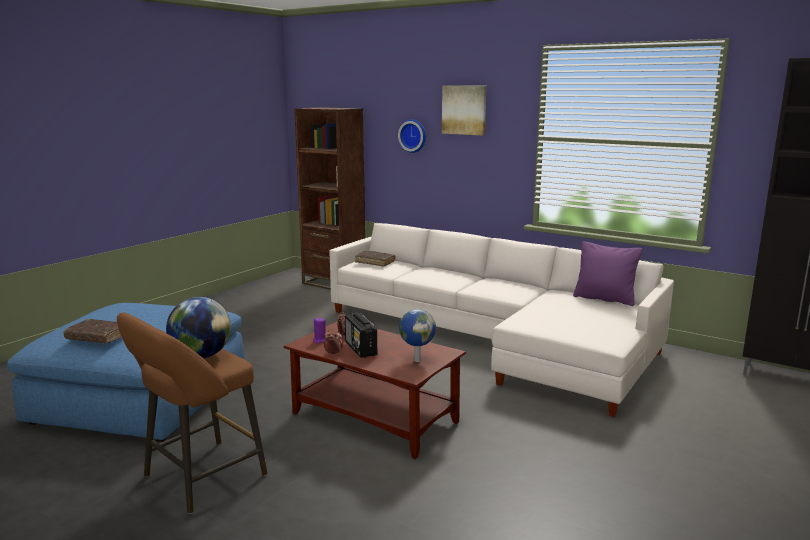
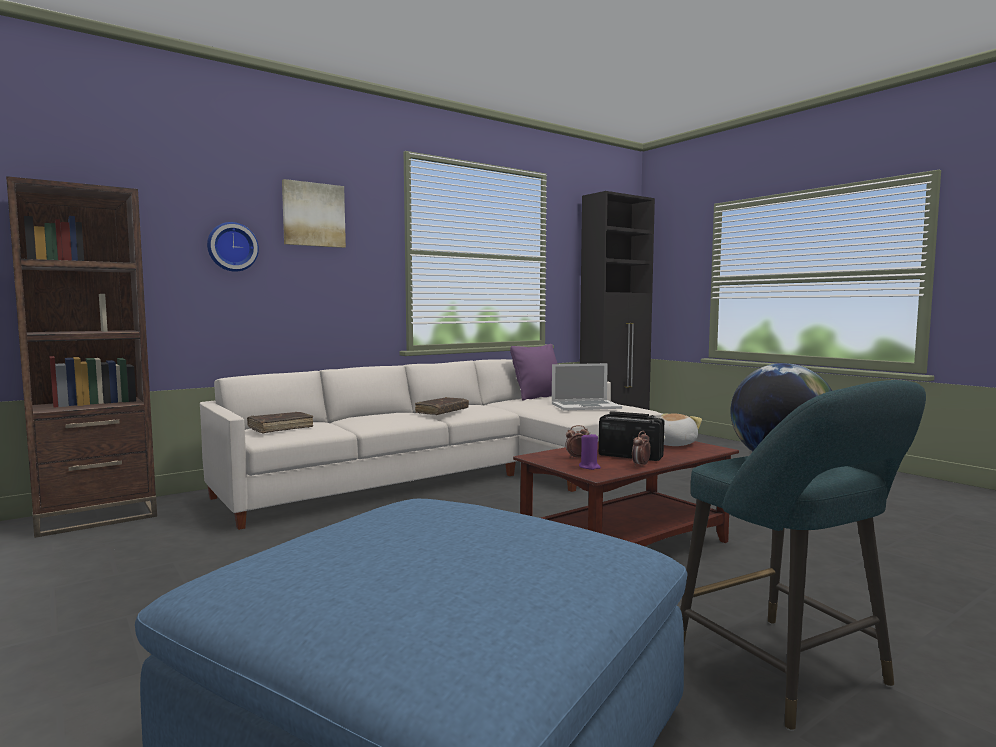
camera: 70 degrees left, 10 degrees down
(98, 337) = (525, 577): brown book -> brown book (442, 412)
(199, 478) = (789, 675): brown stool -> turquoise stool
(361, 349) = (630, 456): radio -> radio turned 150 degrees counterclockwise
(417, 360) = (672, 444): globe -> plush toy
(567, 319) = (585, 406): none -> laptop

